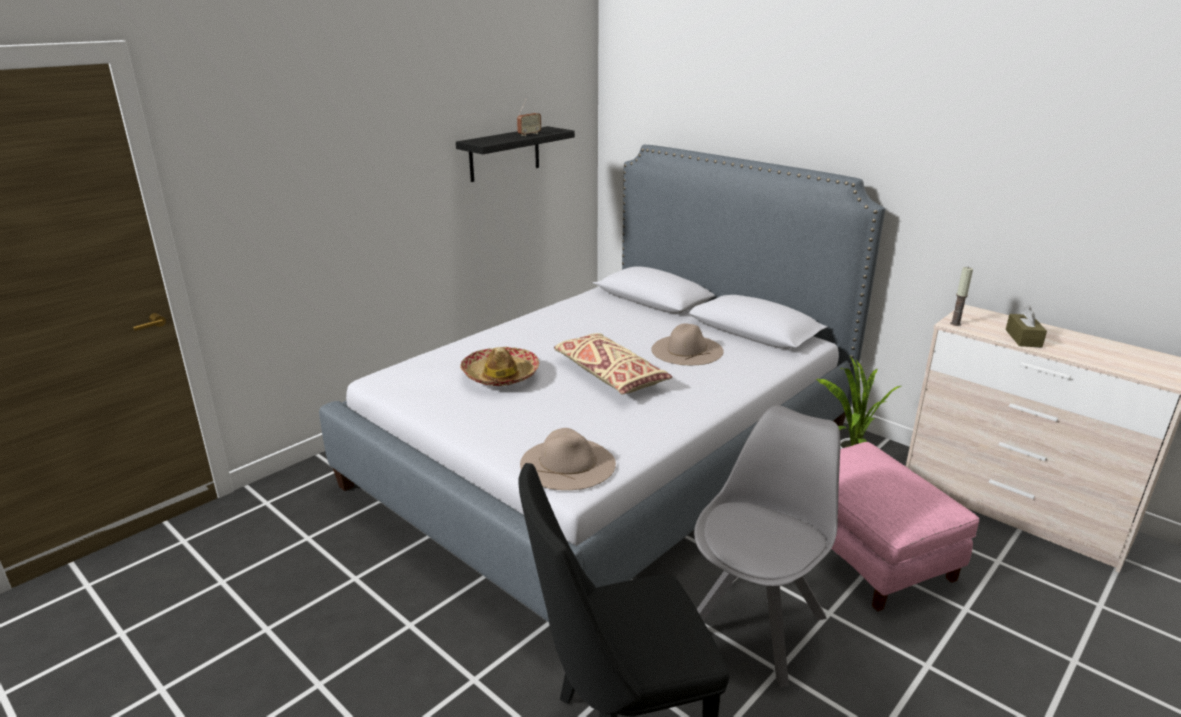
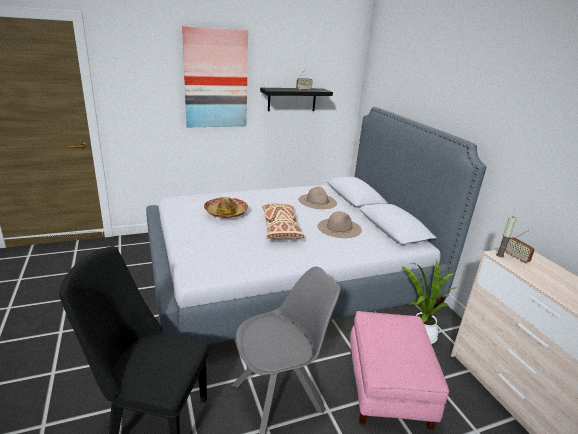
camera: 25 degrees right, 0 degrees up
(384, 139) = (216, 79): none -> picture
(567, 463) = (205, 264): beige hat -> beige hat (317, 201)
(973, 322) = (516, 258): none -> radio
(1023, 338) = (542, 279): brown tissue box -> none

